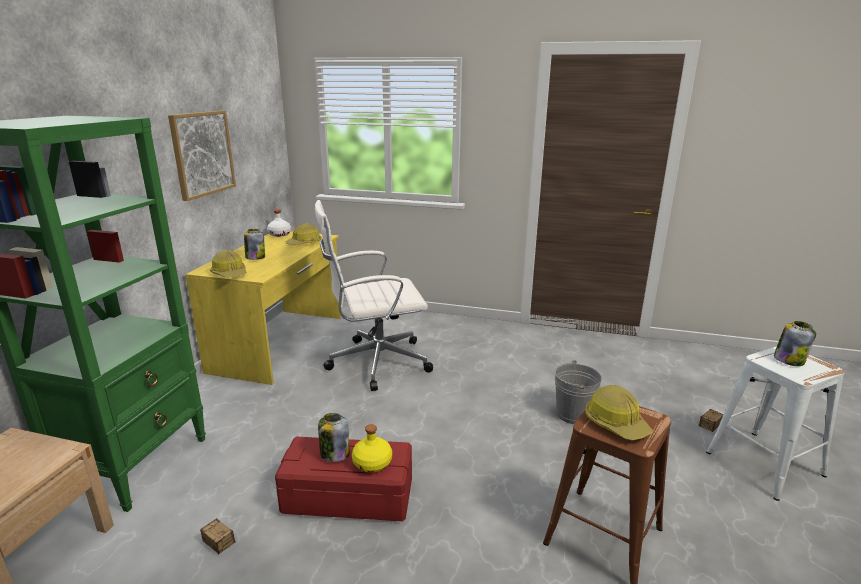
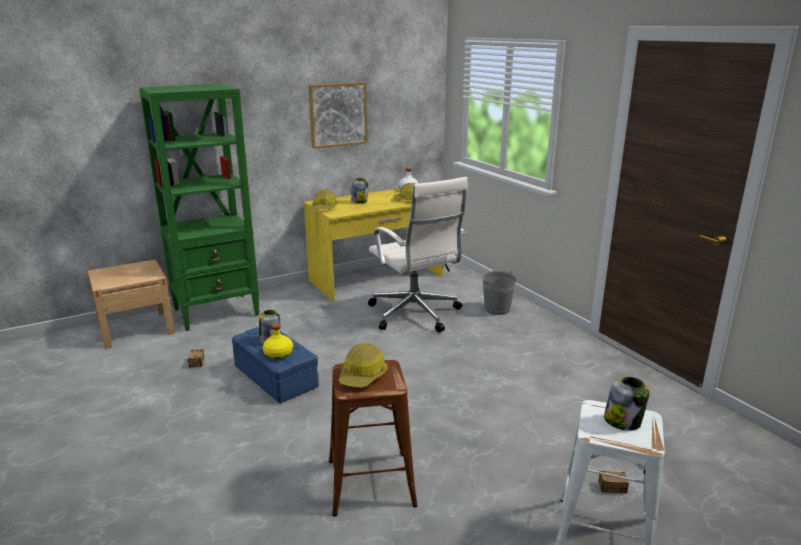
camera: 45 degrees right, 0 degrees up
(349, 495) = (277, 376): red storage box -> blue storage box
(375, 362) = (415, 314): white office chair -> white office chair turned 150 degrees counterclockwise
(573, 414) = (496, 413): grey bucket -> grey bucket (497, 309)

